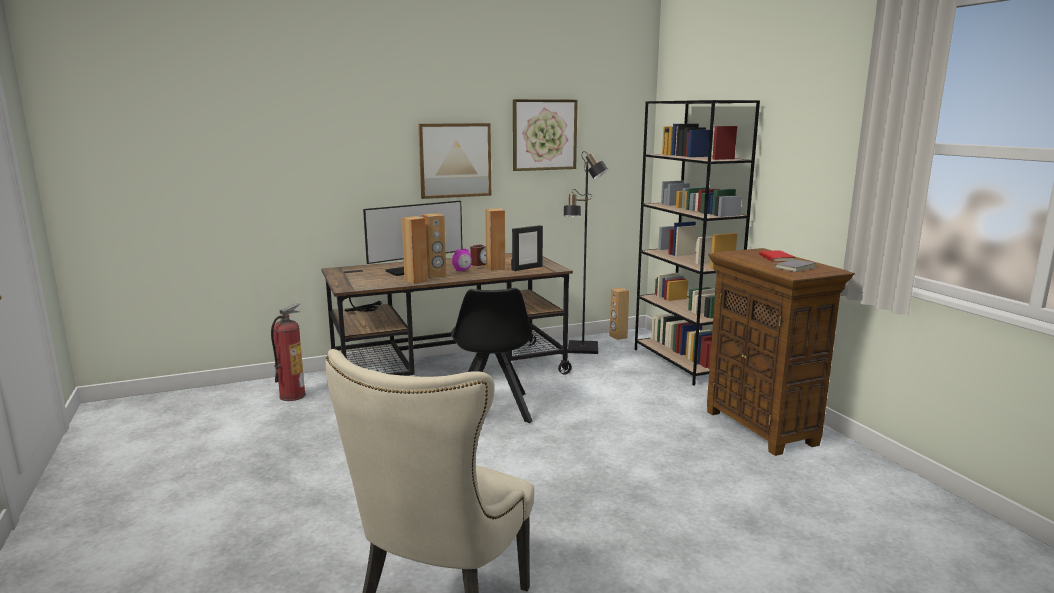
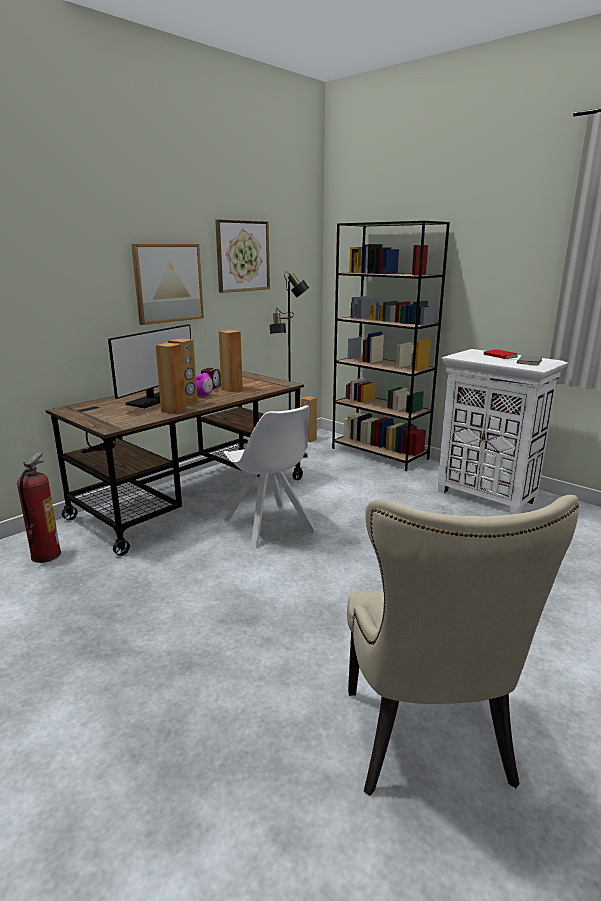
camera: 25 degrees left, 5 degrees up
(492, 410) = (269, 526): black chair -> white chair
(527, 268) = (260, 386): picture frame -> none
(762, 428) = (487, 496): brown cabinet -> white cabinet

